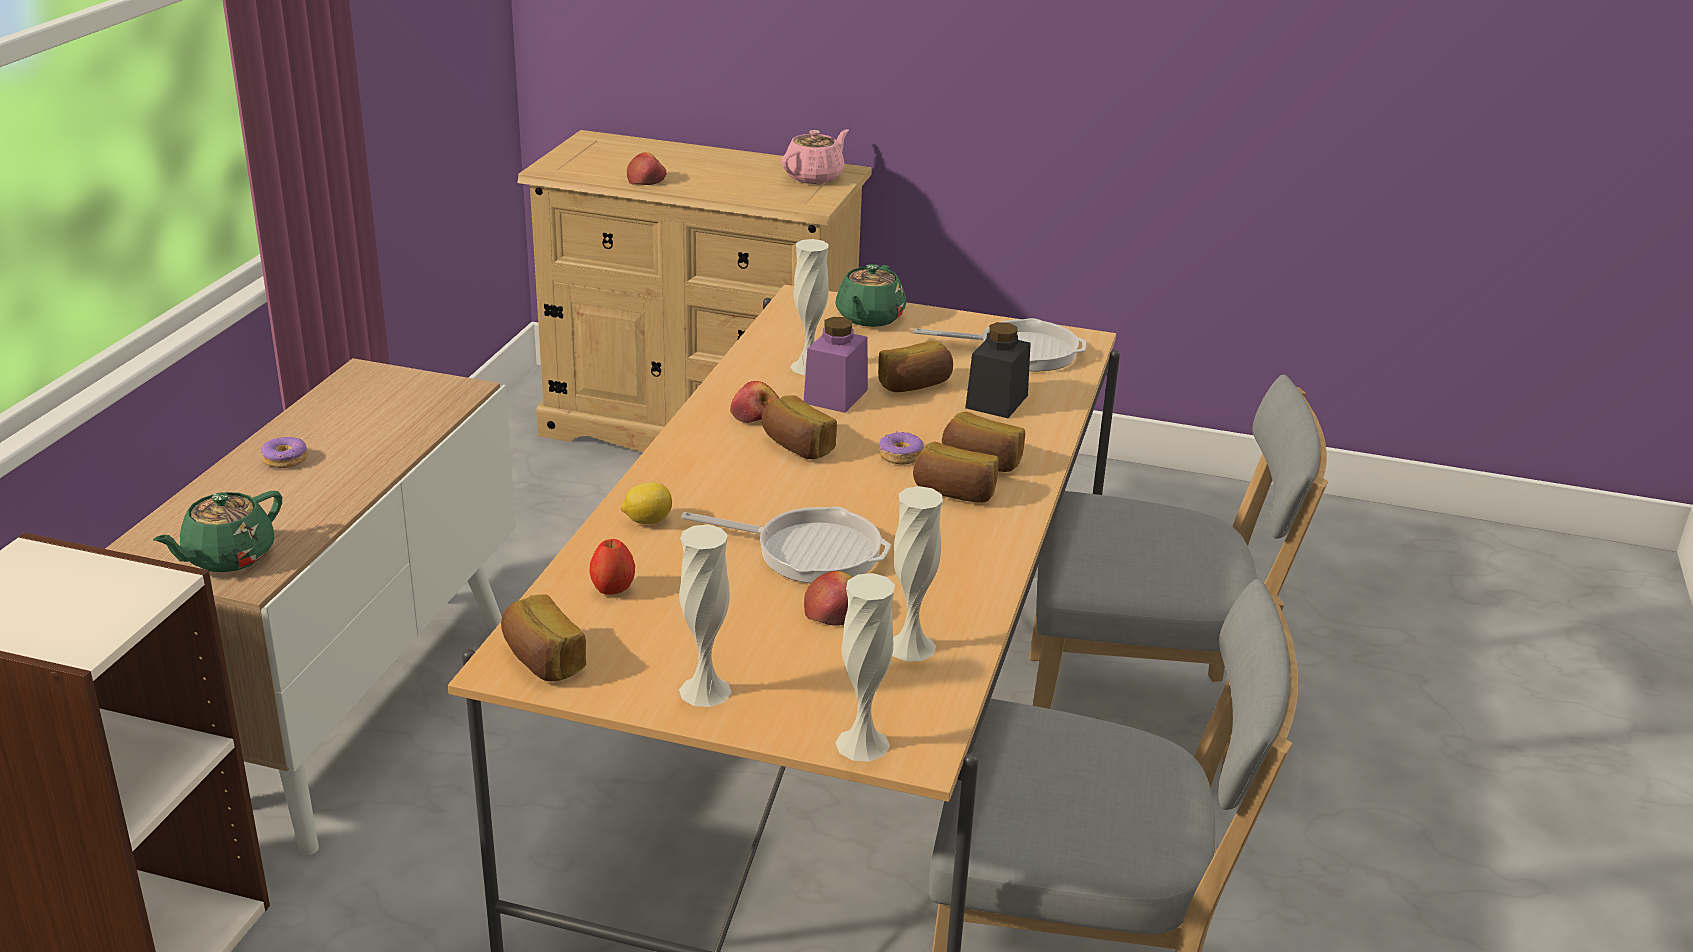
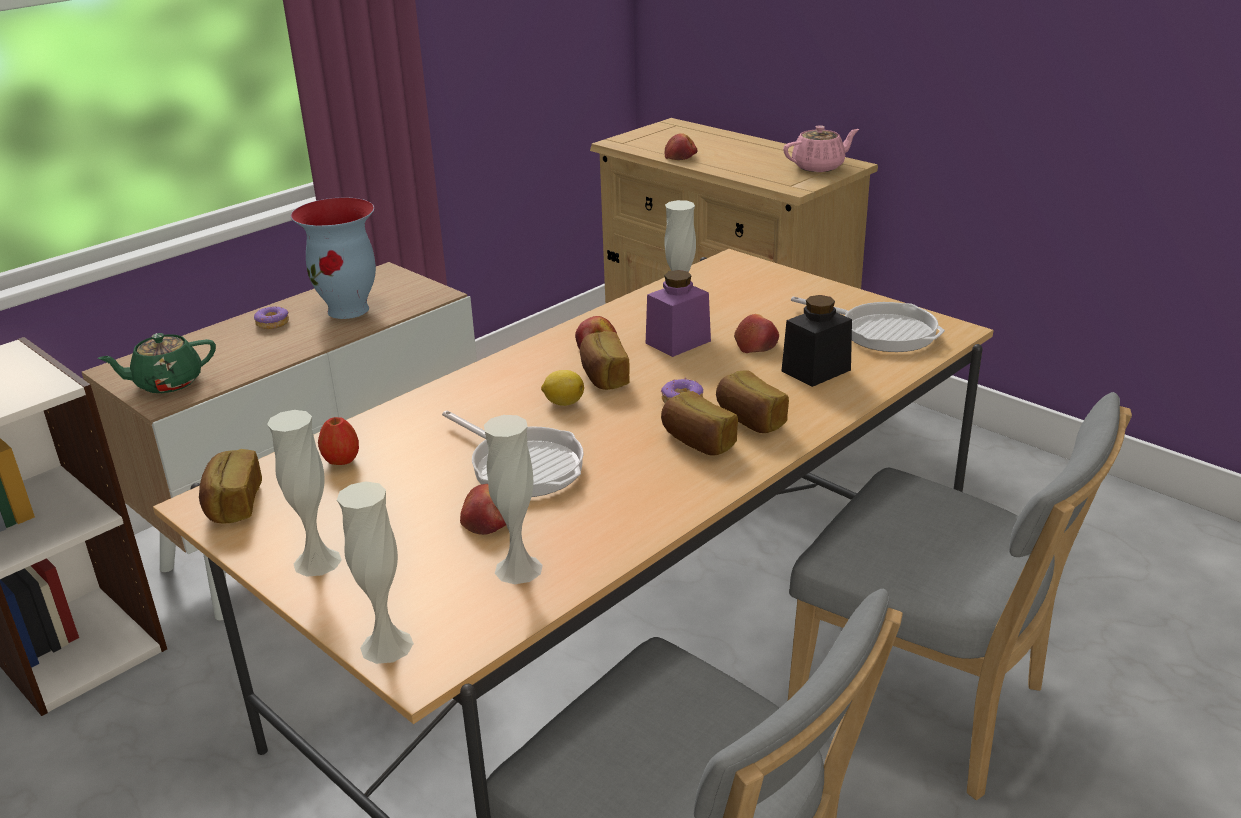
camera: 30 degrees right, 0 degrees up
(370, 426) = (350, 310): none -> vase
(647, 521) = (425, 413): lemon -> lemon (563, 402)
(869, 318) = (772, 284): green teapot -> none
(915, 385) = (756, 344): bread -> apple

